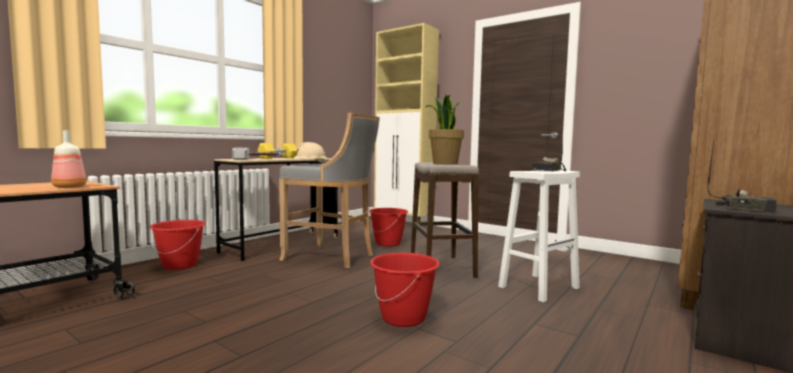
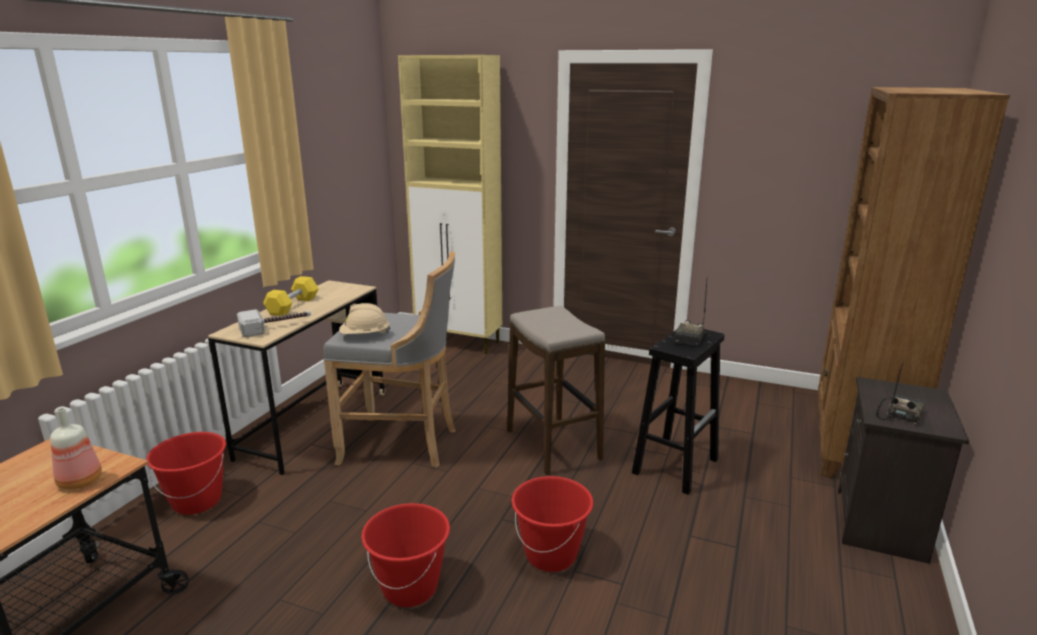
camera: 15 degrees left, 15 degrees up
(388, 243) = (461, 397): red bucket -> red bucket (410, 588)
(444, 163) = (555, 320): potted plant -> none
(539, 287) = (676, 465): white stool -> black stool
(745, 209) = (899, 414): radio -> radio turned 75 degrees counterclockwise

